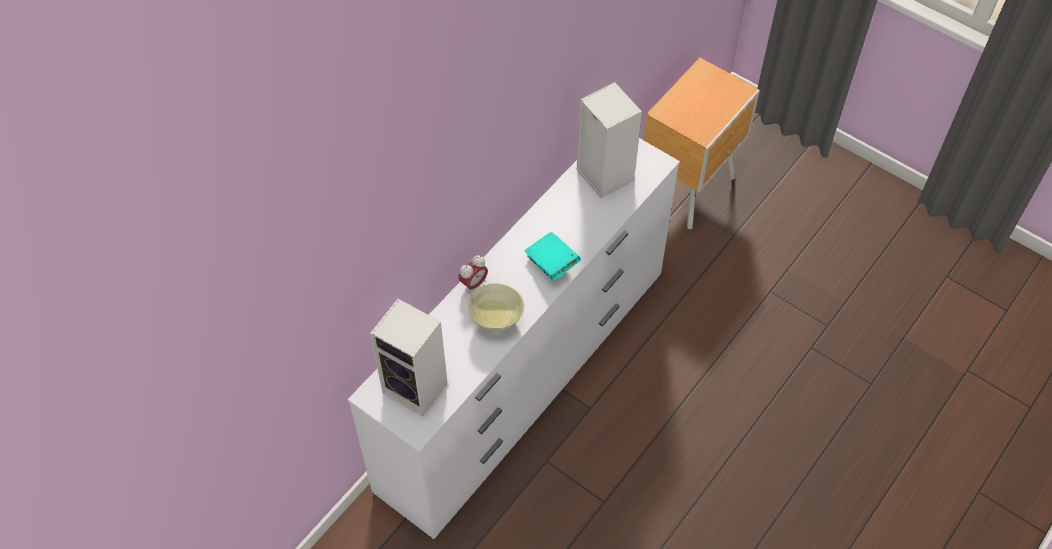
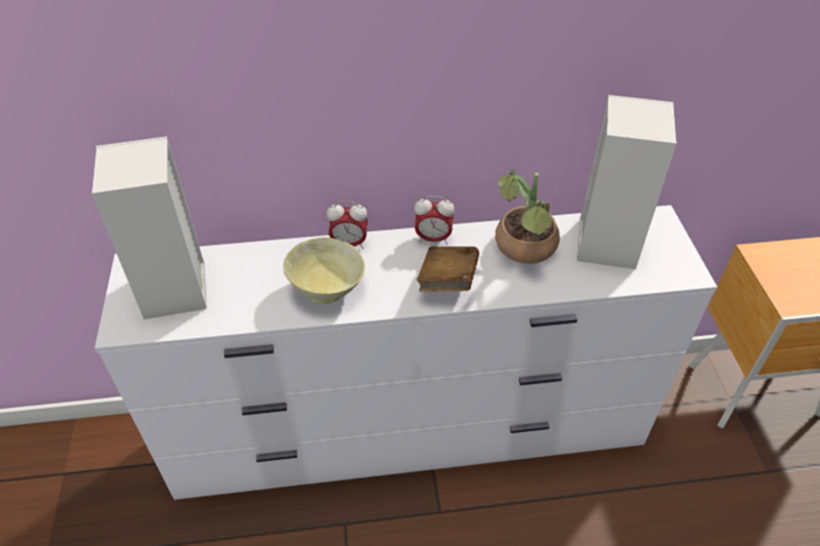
camera: 45 degrees right, 10 degrees down
(514, 244) = (433, 239): none -> alarm clock
(552, 263) = (447, 282): turquoise book -> brown book
(568, 213) = (523, 250): none -> potted plant

